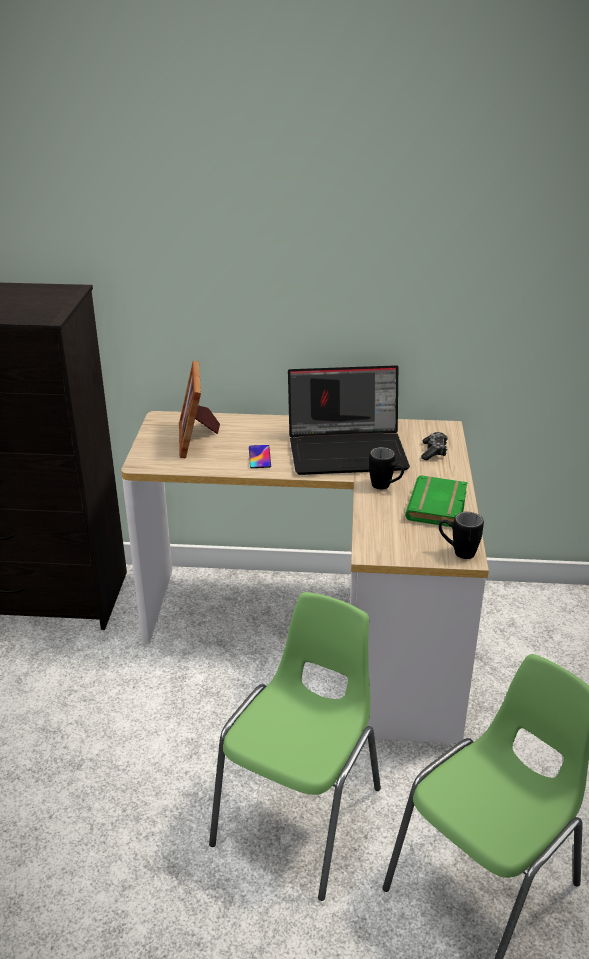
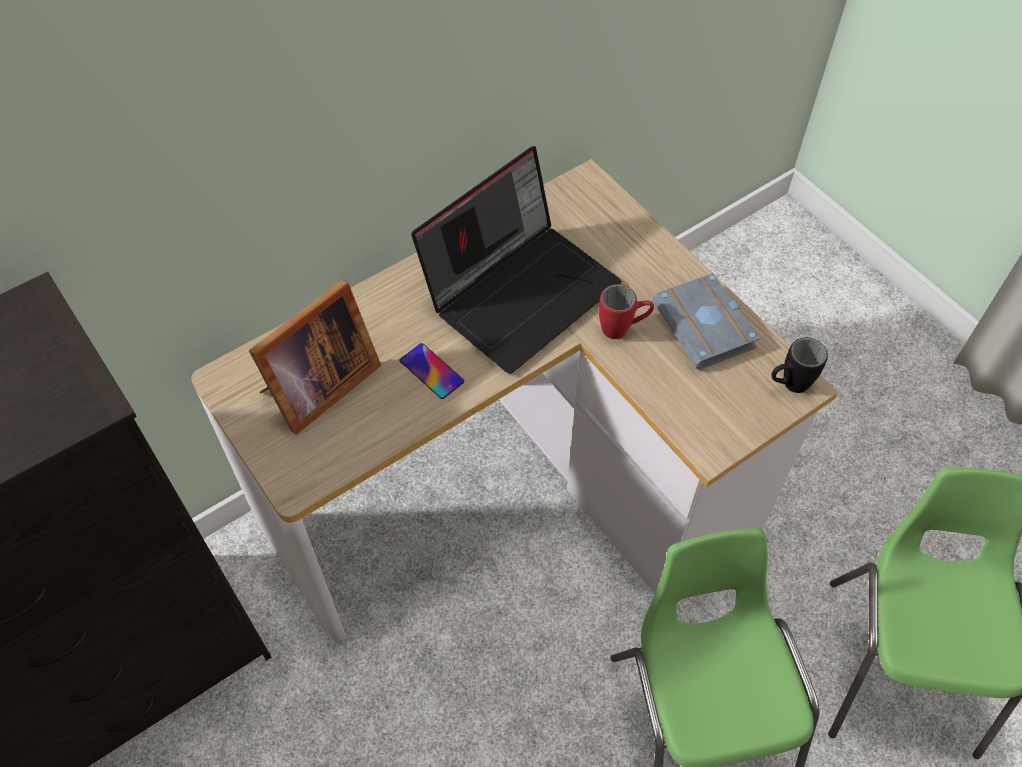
camera: 40 degrees left, 25 degrees up
(197, 438) = (317, 387): picture frame -> picture frame turned 90 degrees counterclockwise
(385, 487) = (623, 329): black mug -> red mug
(434, 451) = (614, 233): game controller -> none
(439, 508) = (707, 327): green book -> grey book

